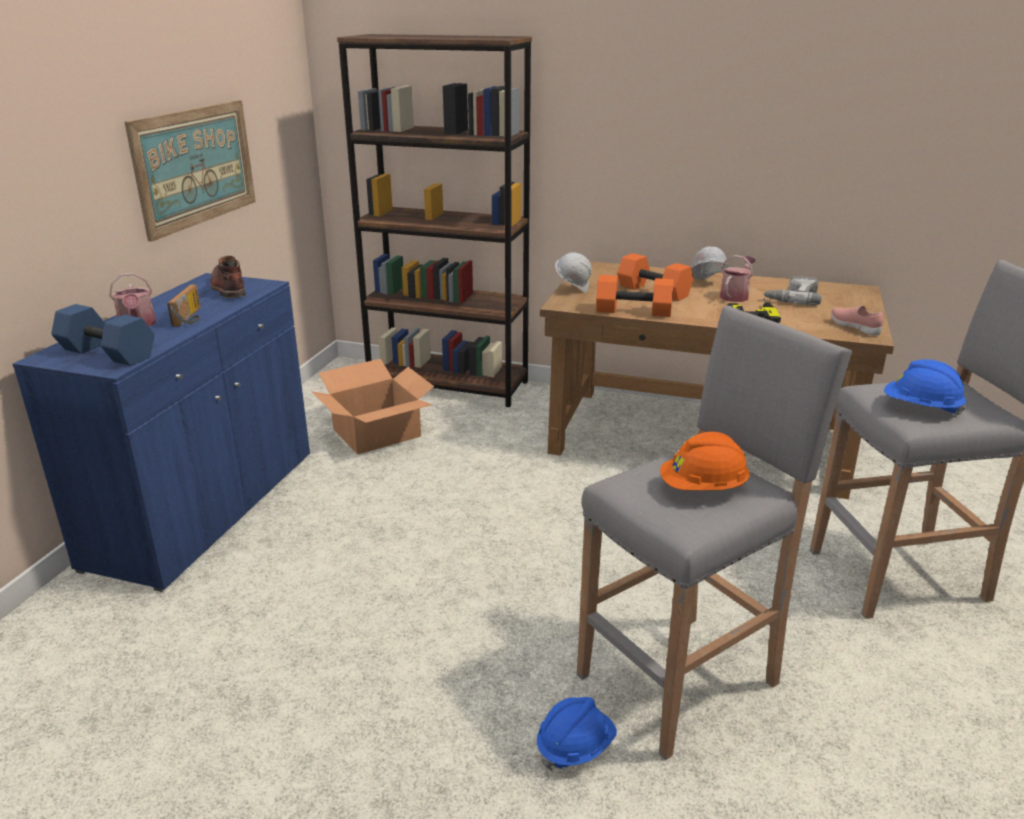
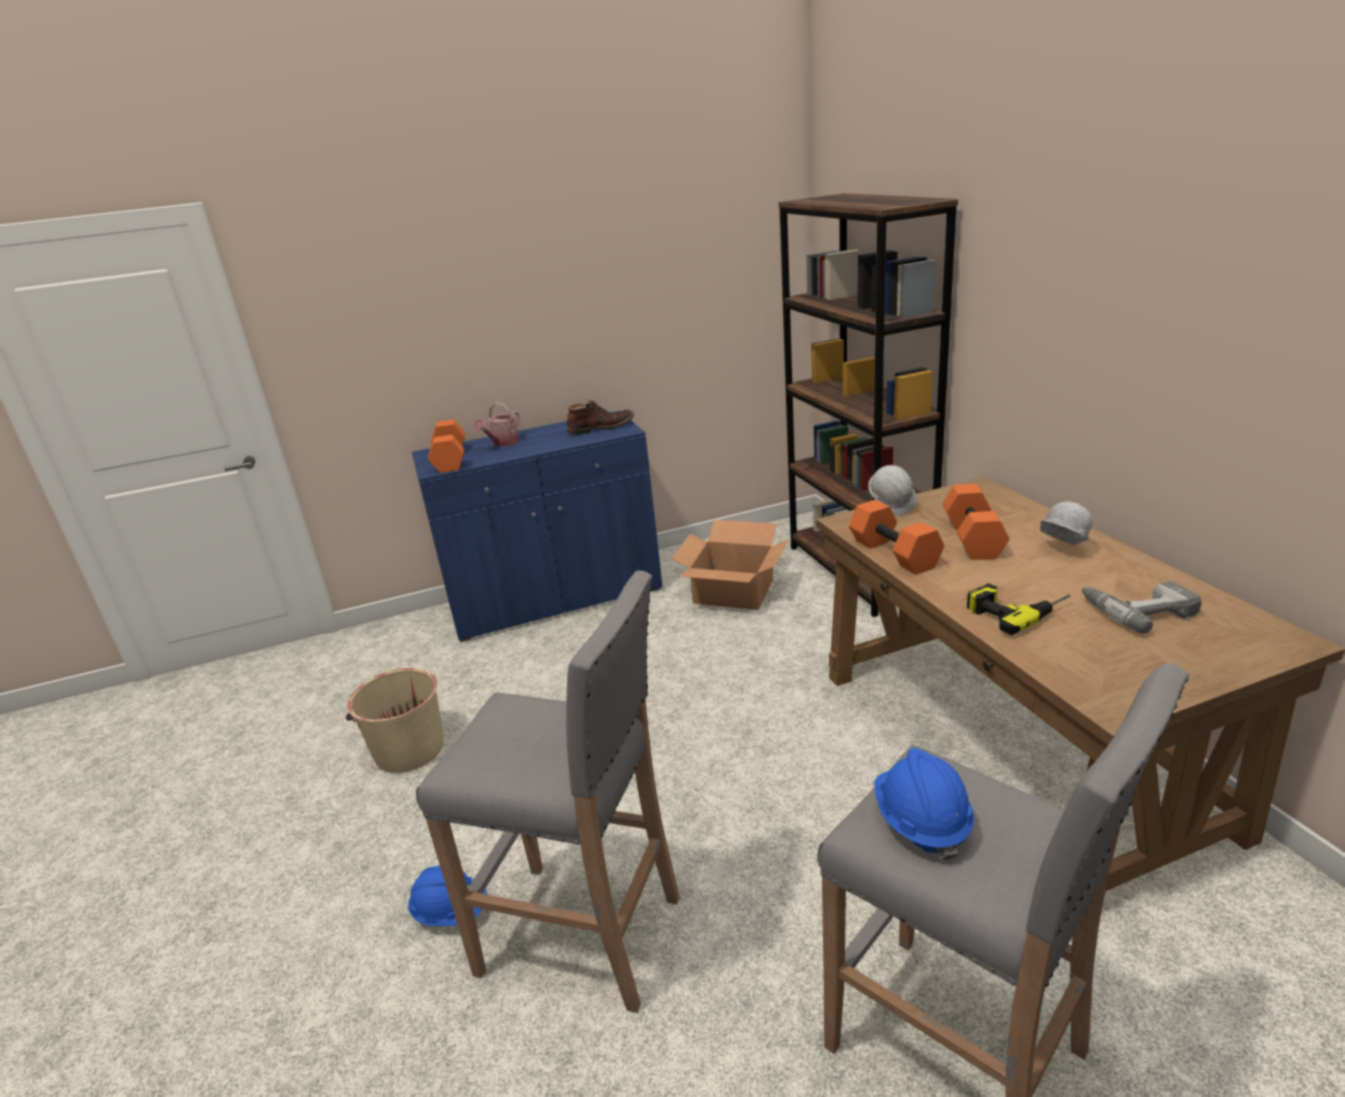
camera: 55 degrees right, 0 degrees up
(105, 354) = (449, 460): blue dumbbell -> orange dumbbell
(191, 317) = (535, 446): radio -> none
(195, 166) = (626, 320): picture -> none
(228, 288) = (601, 428): brown boot -> brown boot turned 45 degrees clockwise
(295, 695) = (409, 750): none -> beige bucket
(703, 488) = (535, 747): orange hard hat -> none
(735, 295) = (1061, 579): watering can -> none
(855, 328) = (1119, 686): pink shoe -> none

